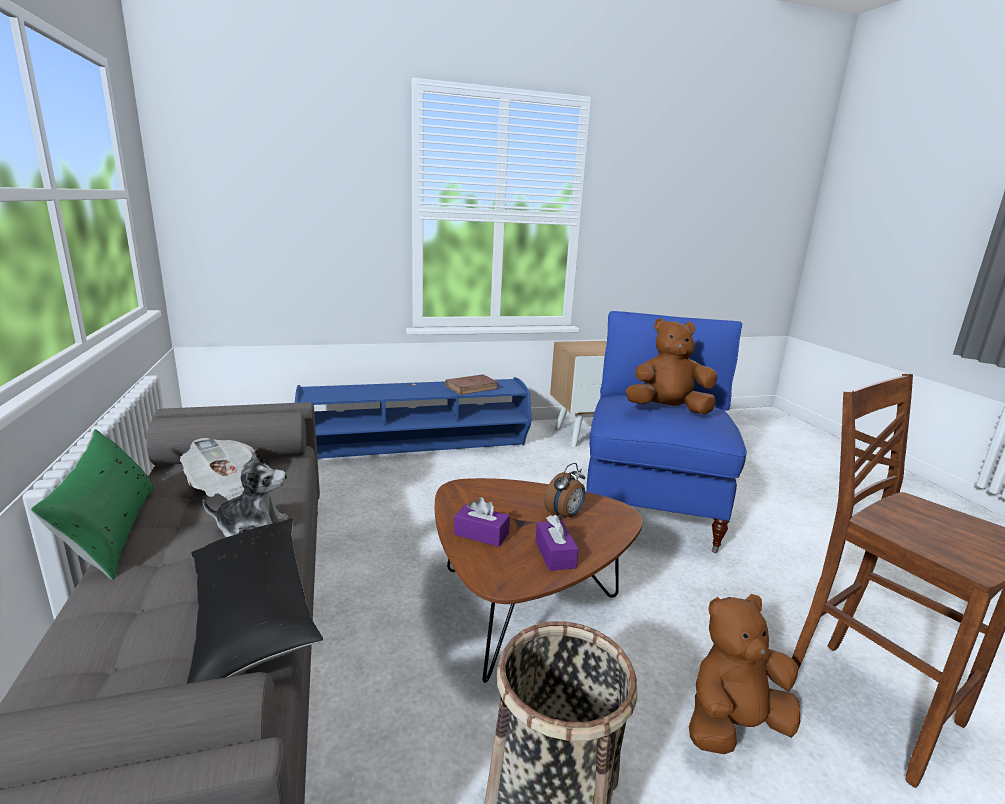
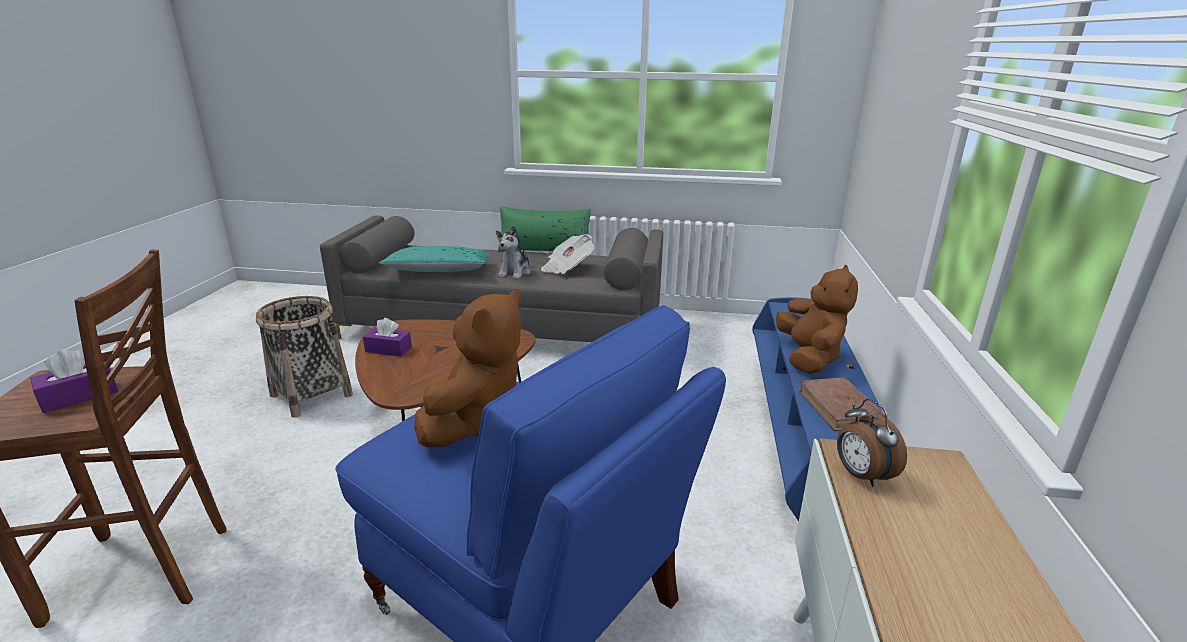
camera: 115 degrees right, 5 degrees up
(251, 612) = (438, 270): black pillow -> turquoise pillow
(481, 534) = (443, 331): purple tissue box -> purple tissue box (79, 396)
(565, 515) = (427, 367): alarm clock -> alarm clock (861, 475)
(733, 725) = (248, 479): brown plush toy -> brown plush toy (809, 358)

